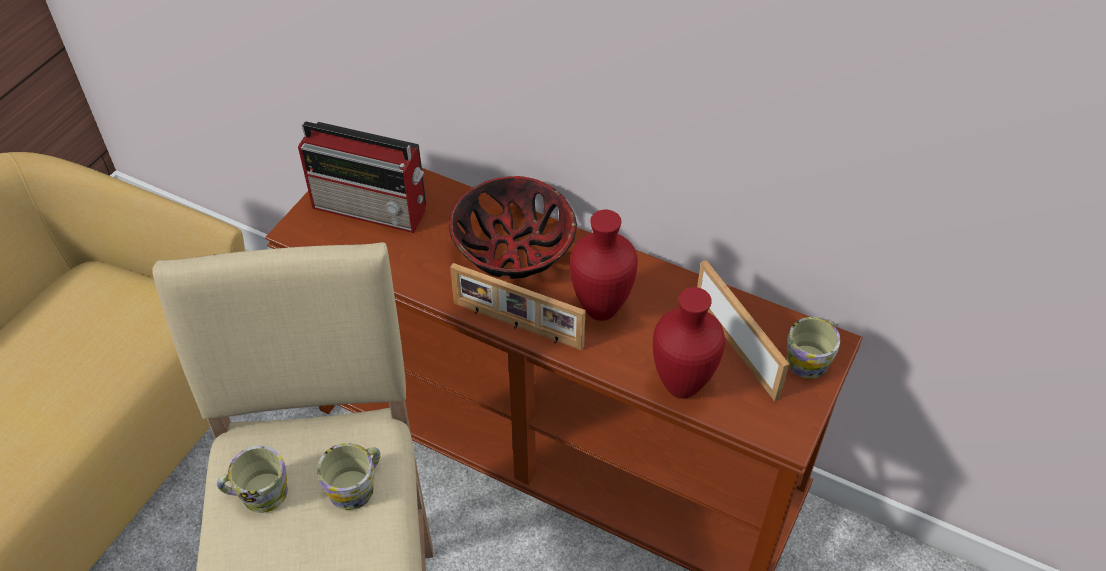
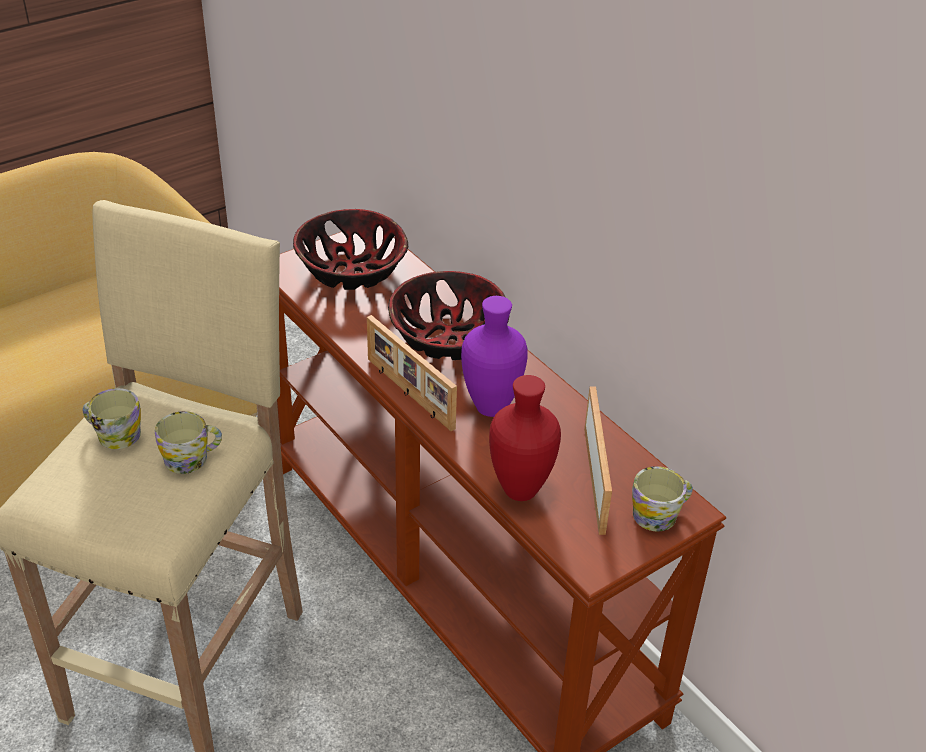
camera: 25 degrees right, 10 degrees down
(372, 209) = (352, 271): radio -> bowl
(600, 308) = (491, 406): red vase -> purple vase

